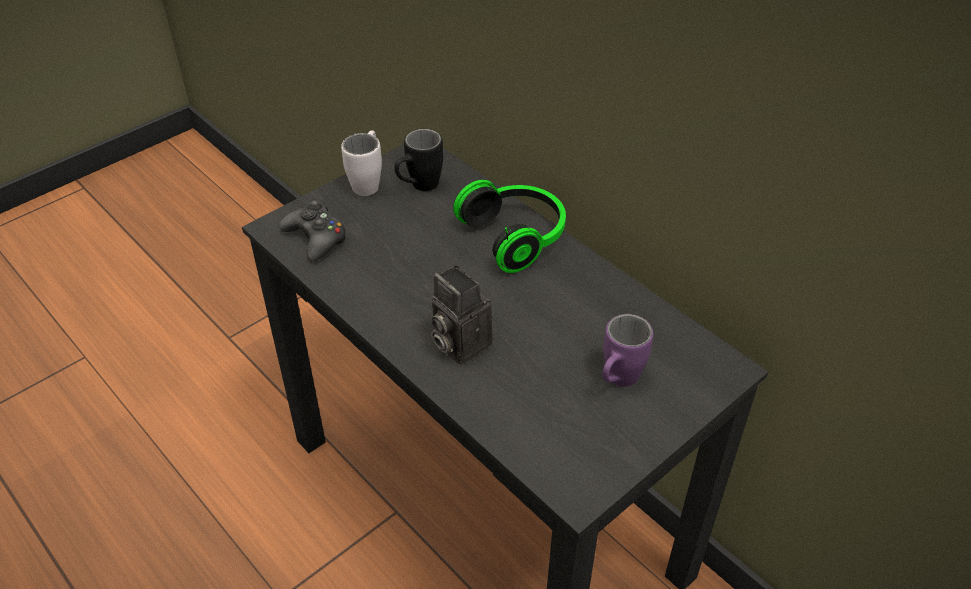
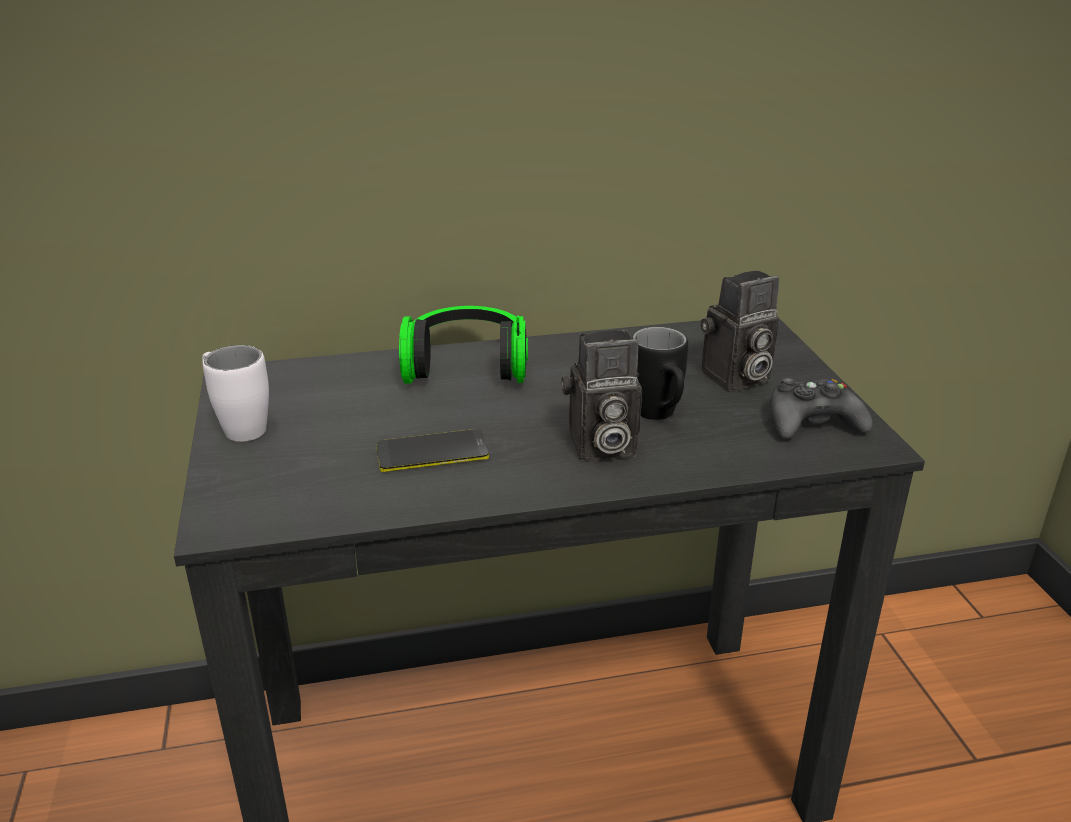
camera: 60 degrees left, 15 degrees down
(316, 238) = (292, 495): black game controller -> black game controller (812, 422)
(397, 270) = (432, 452): none -> phone
(418, 187) = (300, 396): black mug -> black mug (659, 417)
(617, 382) = (735, 379): purple mug -> camera

